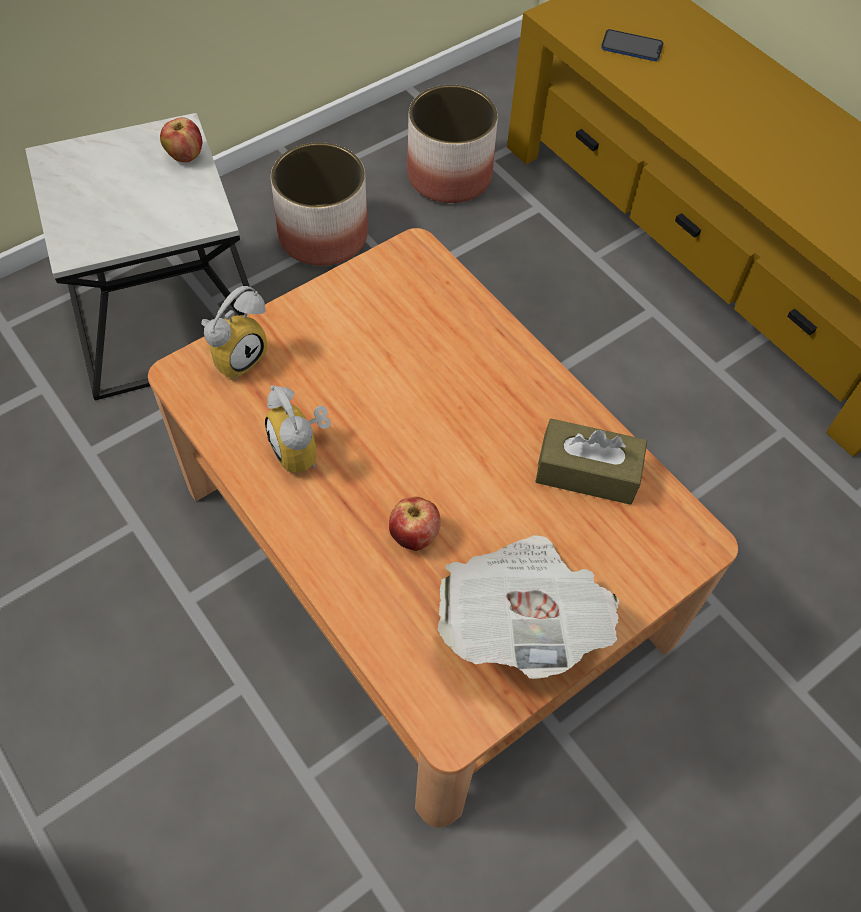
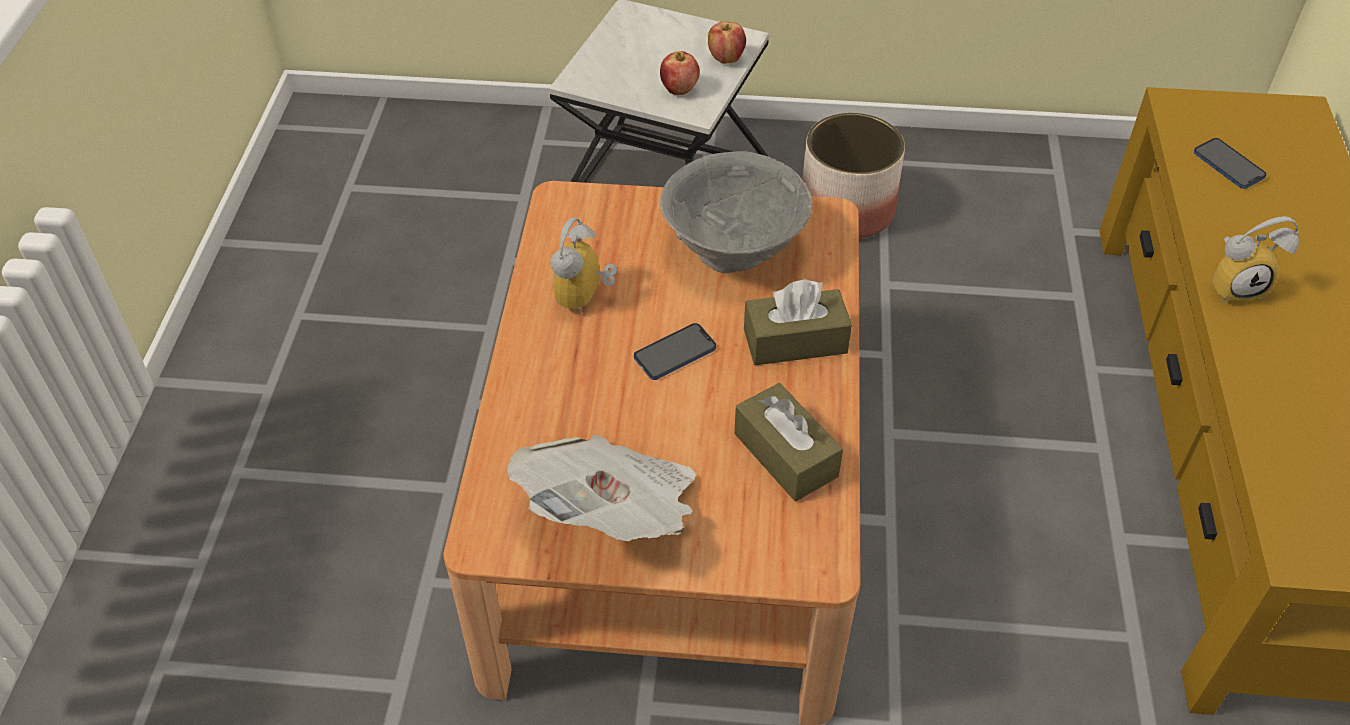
camera: 45 degrees right, 10 degrees down
(237, 354) = (611, 208): alarm clock -> alarm clock (1236, 285)
(374, 326) = (734, 249): none -> grey bowl
(414, 536) = (599, 405): apple -> apple (679, 90)
(423, 448) = (675, 353): none -> phone
(449, 177) = (1013, 225): planter -> none
(499, 374) = (795, 341): none -> brown tissue box

